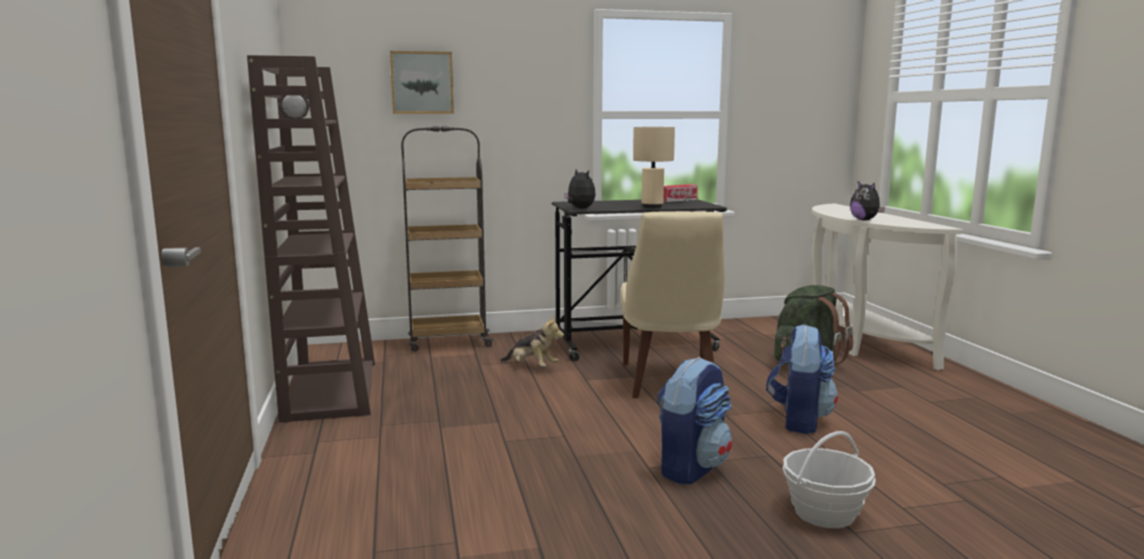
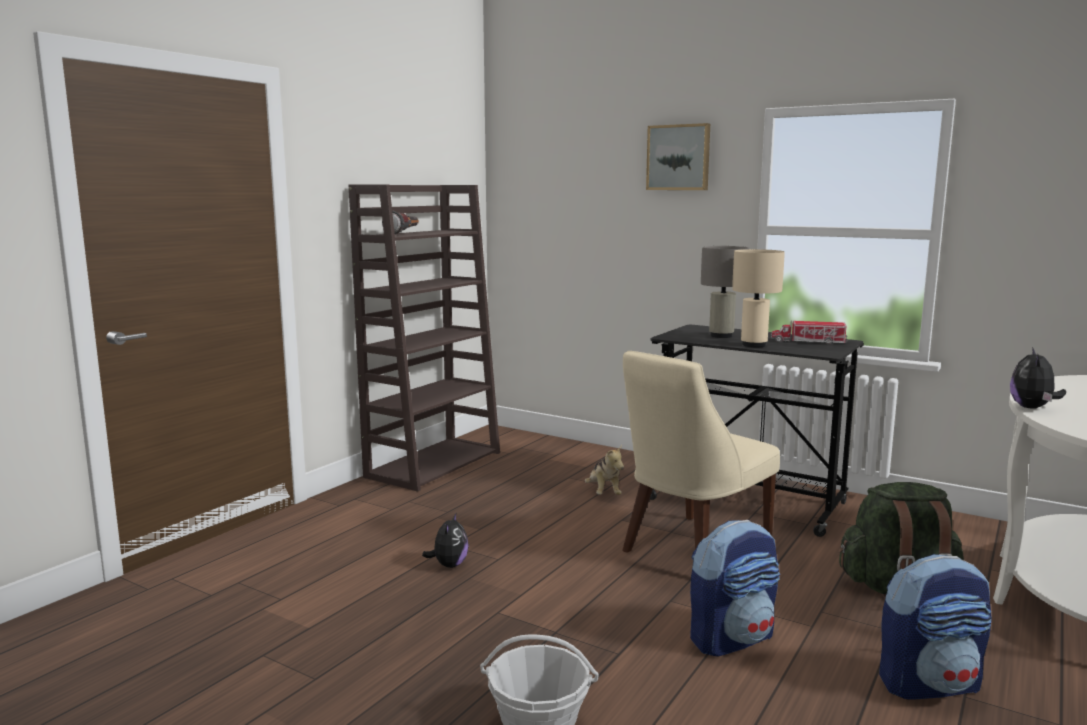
camera: 45 degrees right, 0 degrees up
(422, 83) = (588, 194): picture -> picture (679, 157)
(449, 343) = (585, 451): brown cart -> none
(579, 209) = (672, 336): plush toy -> plush toy (449, 565)
(607, 205) = (720, 336): none -> grey table lamp
(691, 467) = (528, 629): backpack -> backpack (929, 684)

